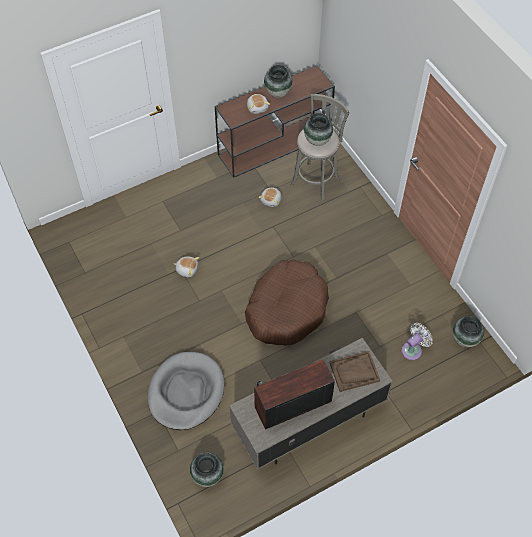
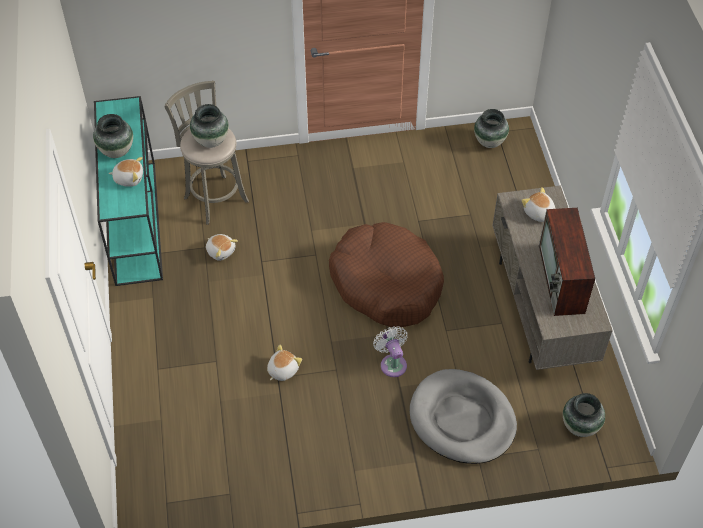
camera: 70 degrees left, 5 degrees down
(275, 144) = (135, 221): brown console table -> turquoise console table
(354, 372) = (538, 213): brown tray -> plush toy
(413, 349) = (485, 187): white fan -> white fan (392, 363)

